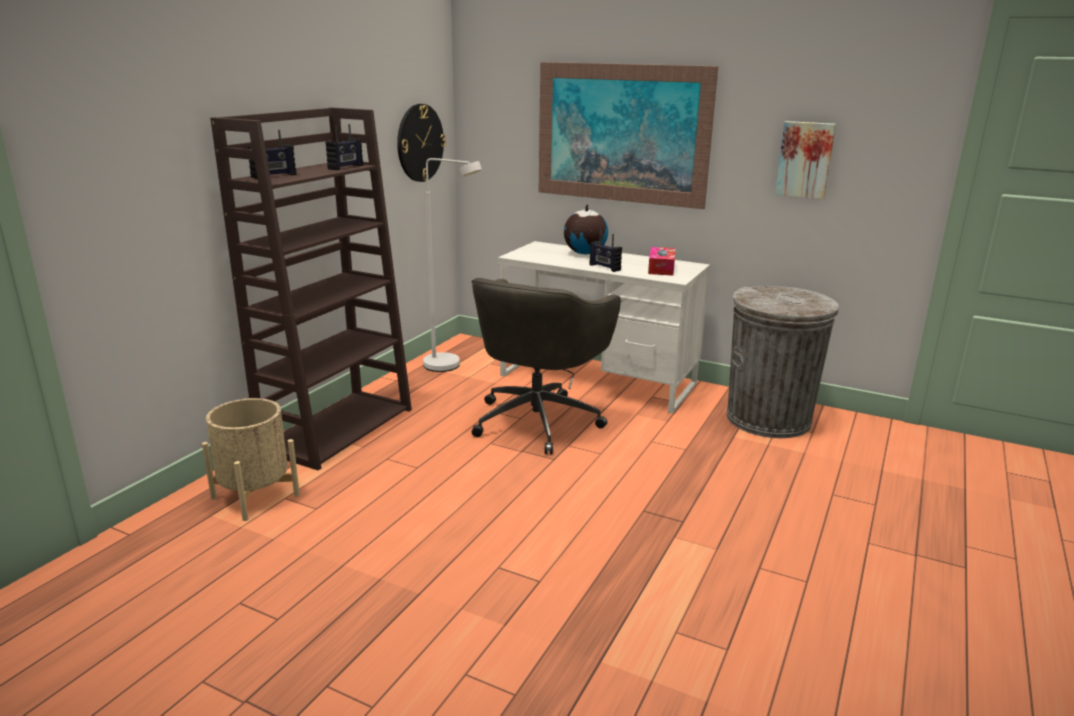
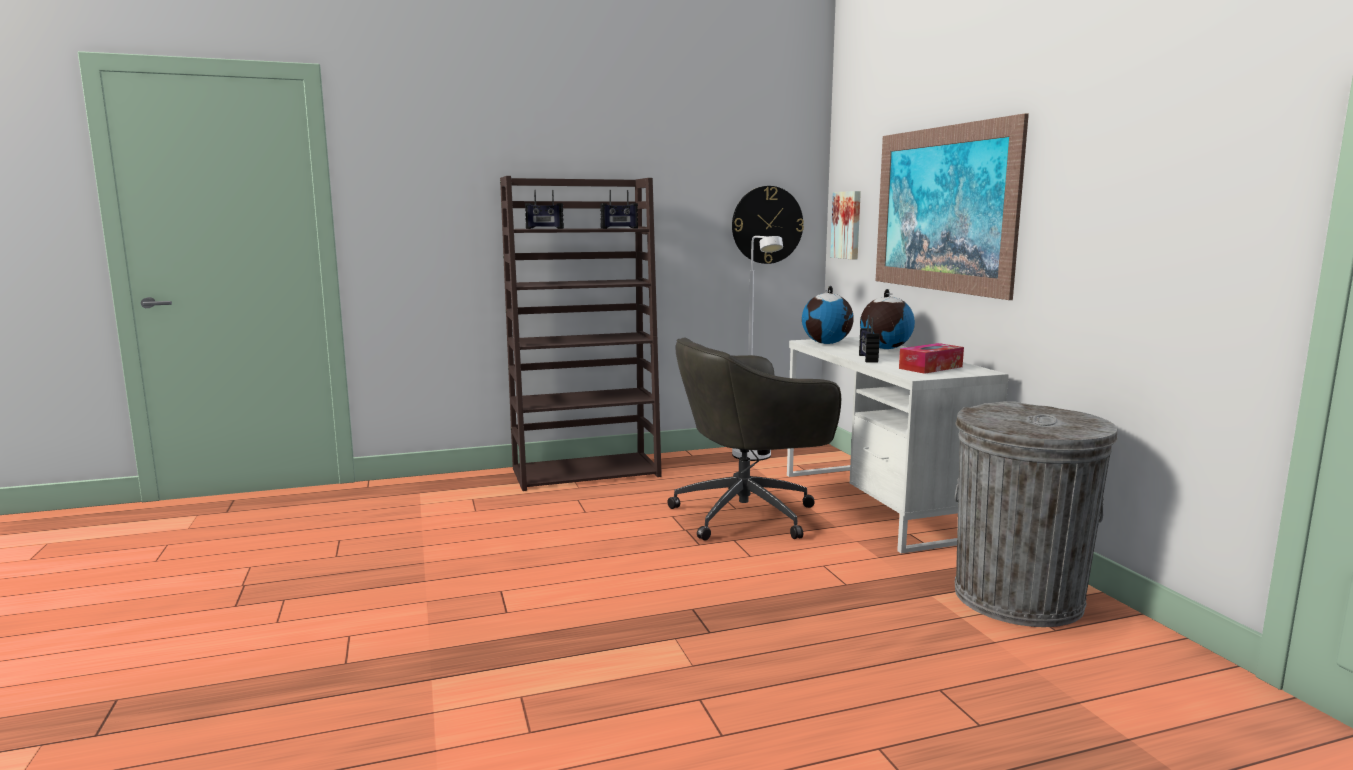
camera: 45 degrees right, 10 degrees down
(255, 496) = (460, 492): beige planter -> none
(534, 255) = (827, 343): none -> globe
(805, 159) = (1118, 228): picture -> picture (847, 225)

